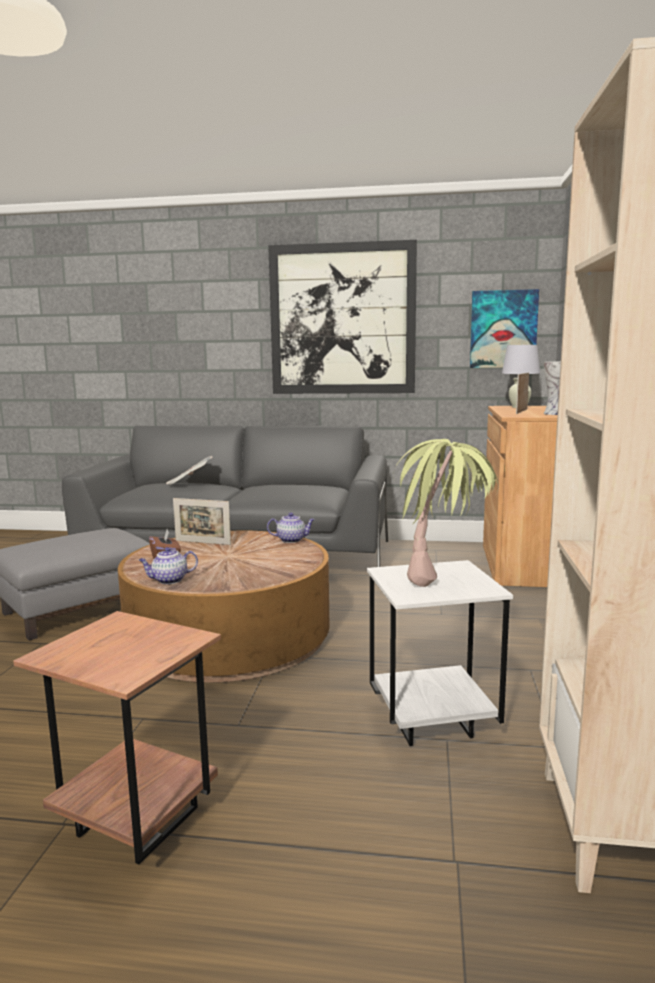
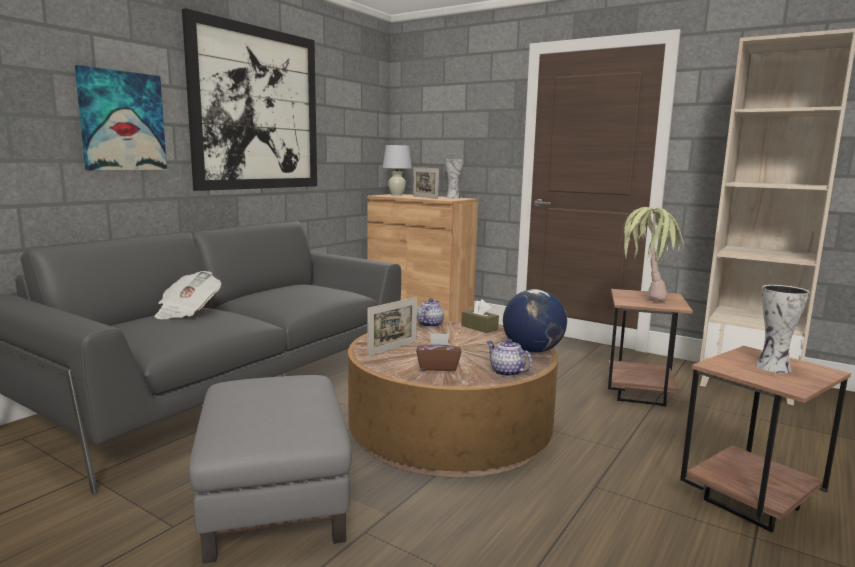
camera: 65 degrees left, 0 degrees up
(120, 647) = (774, 368): none -> vase
(169, 580) = (506, 372): teapot -> teapot turned 135 degrees clockwise
(246, 581) = (532, 350): none -> globe
(305, 555) = (479, 327): none -> brown tissue box
(432, 724) = (640, 395): white side table -> brown side table
(503, 329) = (364, 131): picture -> picture (122, 121)

